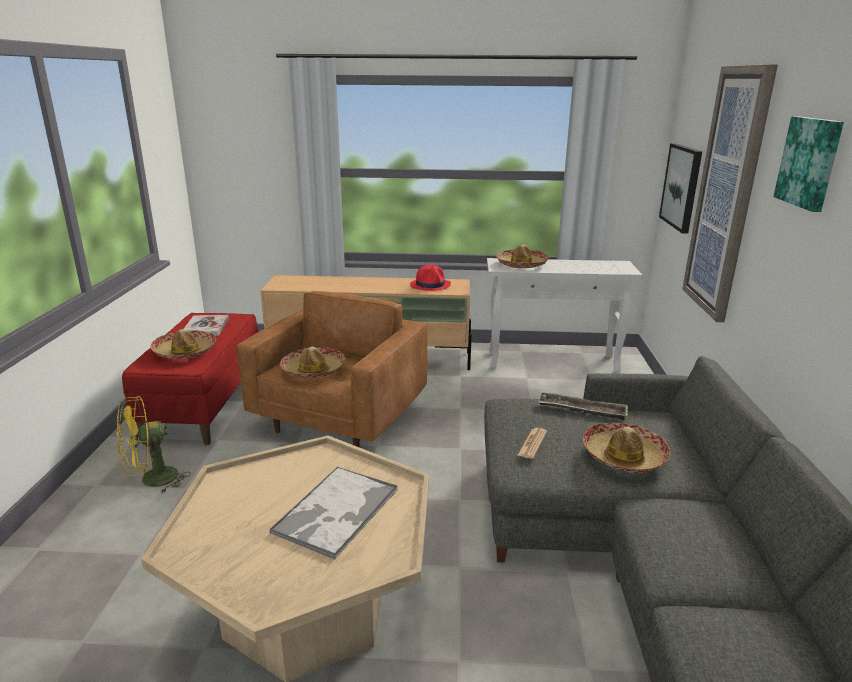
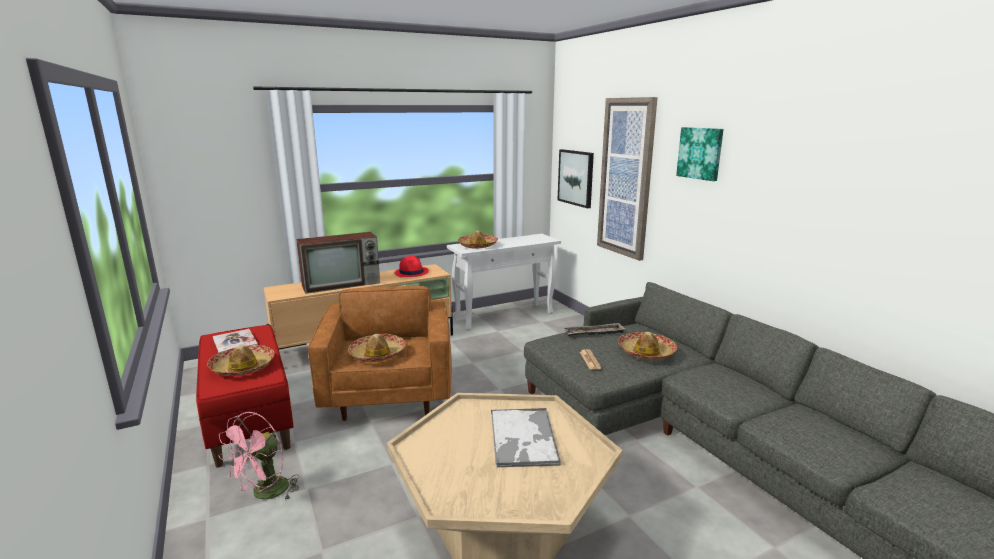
camera: 30 degrees left, 5 degrees down
(152, 481) = (265, 494): yellow fan -> pink fan
(346, 285) = (342, 284): none -> television

